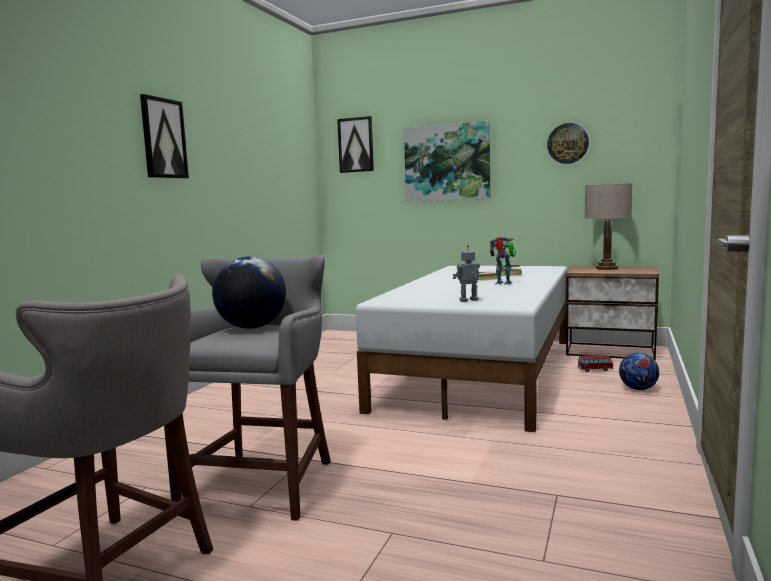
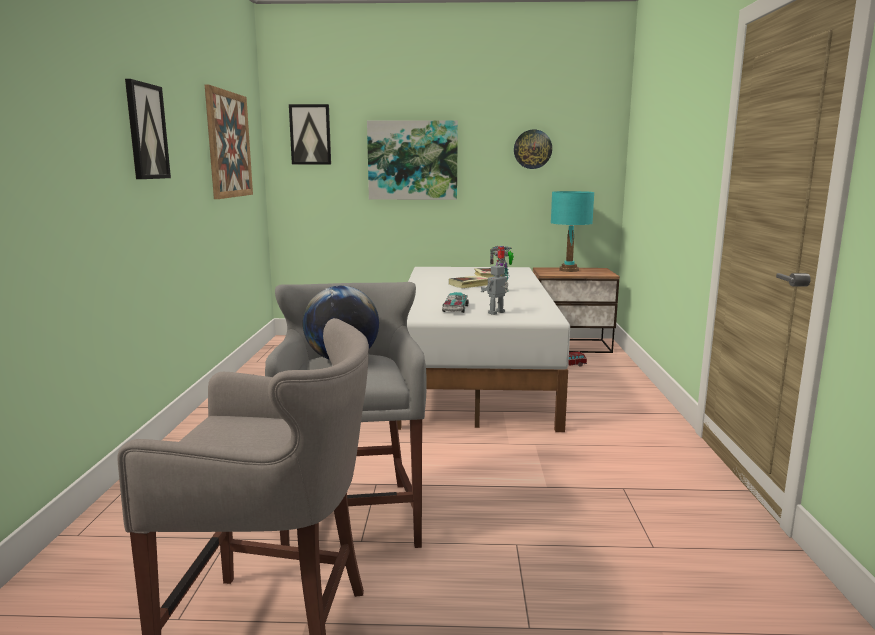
camera: 20 degrees left, 5 degrees up
(269, 154) = (229, 145): none -> picture
(432, 297) = (455, 309): none -> toy car
(607, 268) = (569, 270): beige table lamp -> turquoise table lamp
(638, 389) = (618, 382): football -> none

